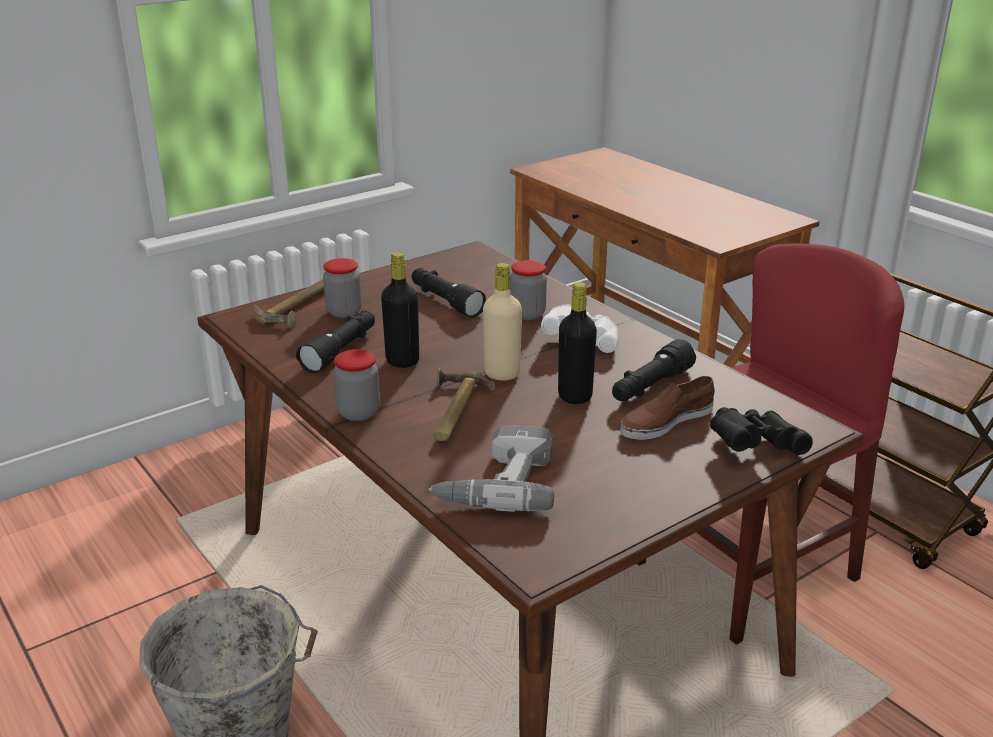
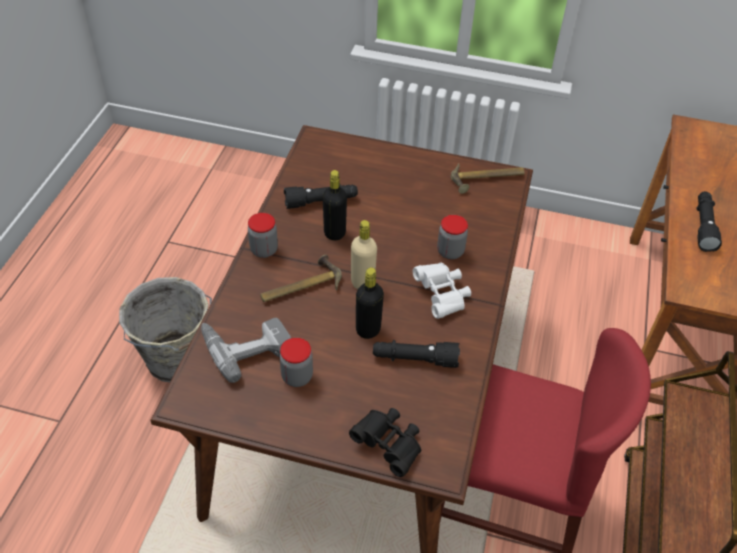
camera: 50 degrees right, 20 degrees up
(300, 307) = (353, 154): hammer -> hammer (487, 180)
(344, 312) = (366, 174): jar -> jar (297, 376)
(445, 301) = (425, 206): black flashlight -> black flashlight (703, 226)
(666, 421) = (379, 387): brown shoe -> none

